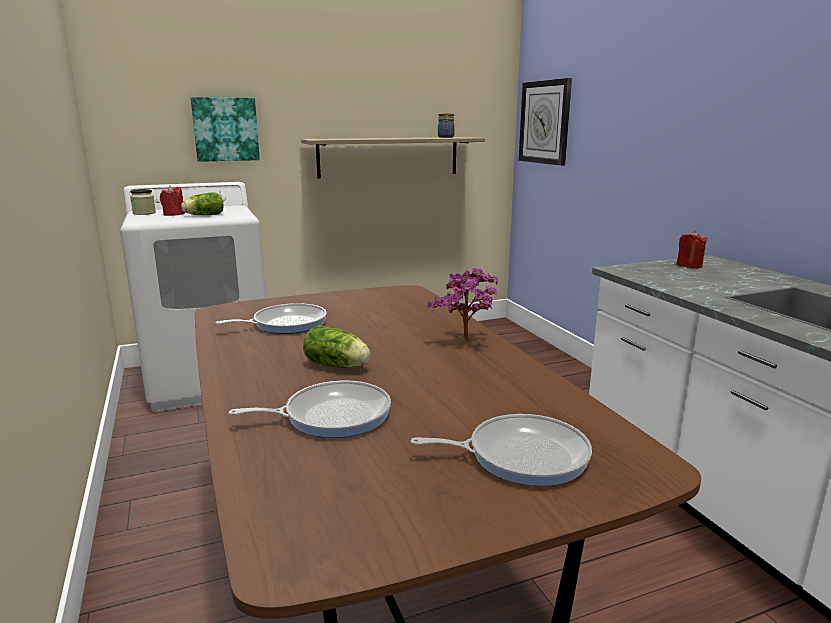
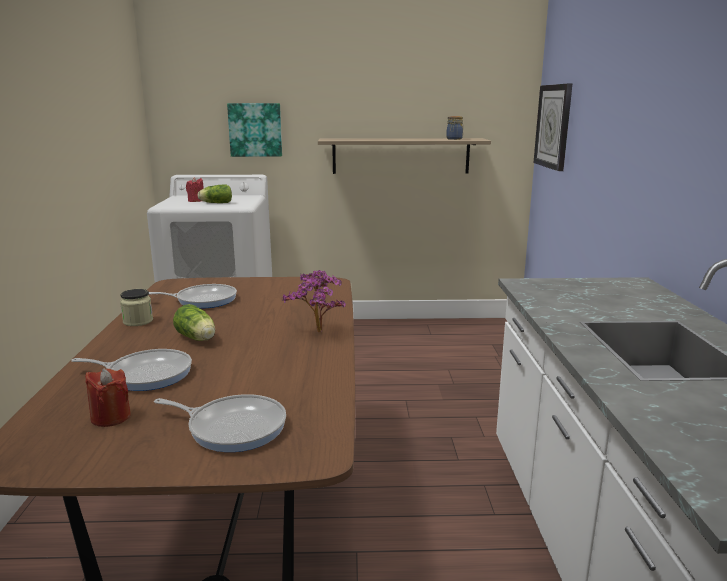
camera: 20 degrees right, 0 degrees up
(144, 213) = (178, 198): jar -> jar (138, 321)
(689, 265) = (602, 286): red candle -> red candle (111, 417)

